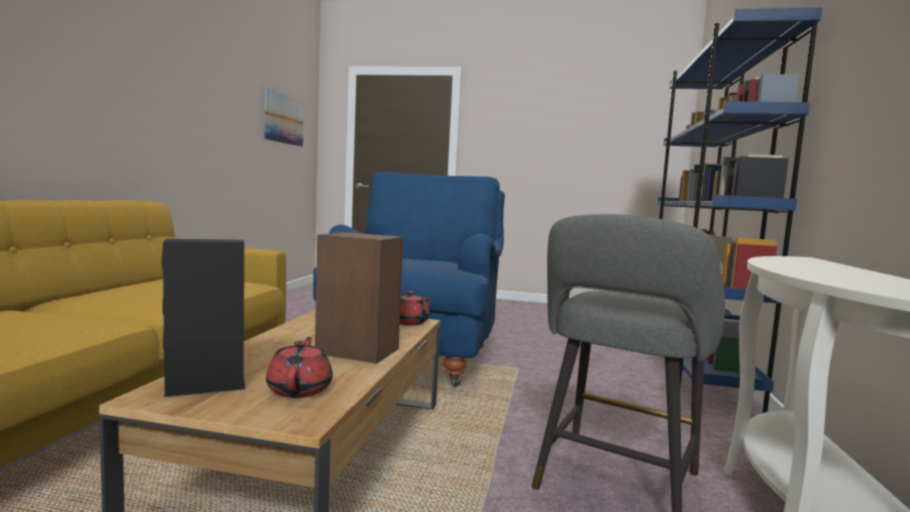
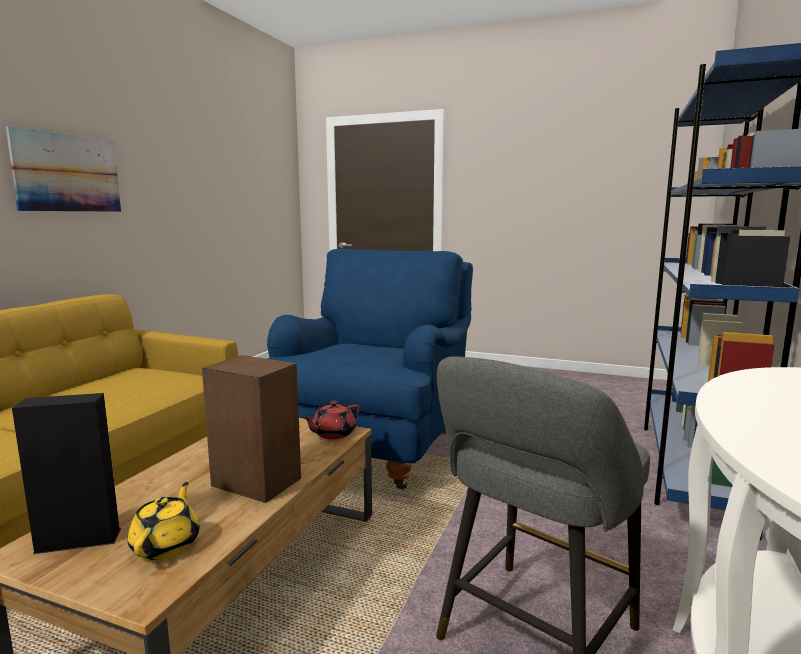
camera: 10 degrees right, 5 degrees up
(284, 119) = (258, 183): picture -> picture (68, 173)
(300, 389) = (167, 545): red teapot -> yellow teapot

